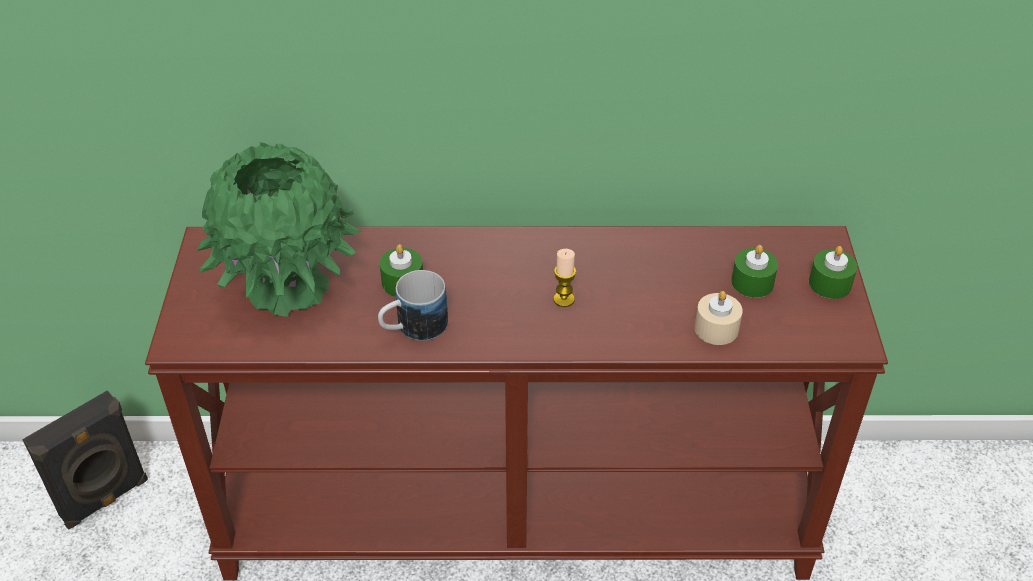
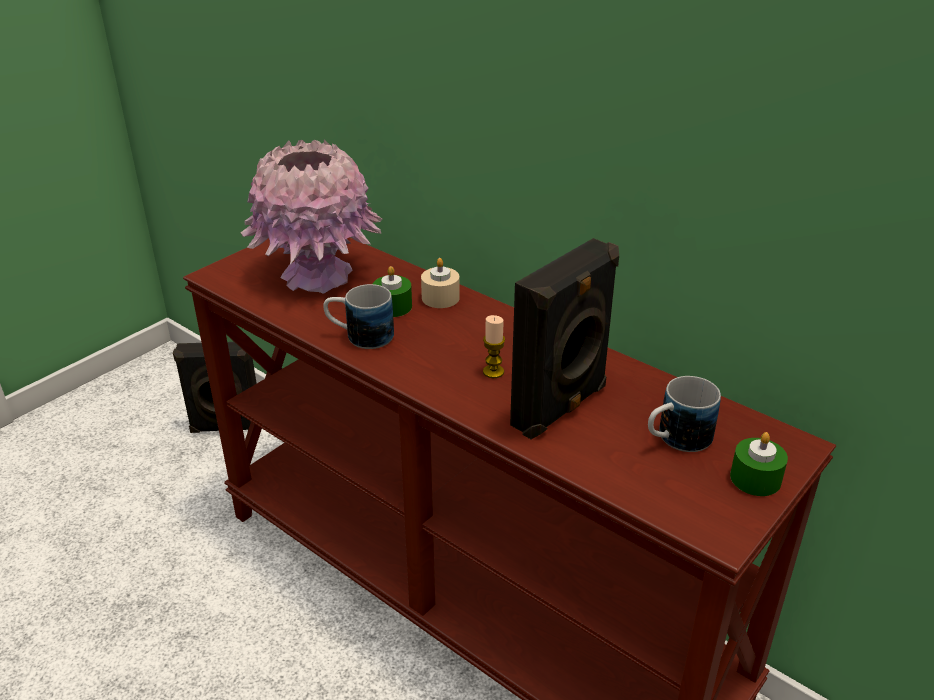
camera: 40 degrees right, 10 degrees down
(287, 287) = (316, 275): green vase -> pink vase
(650, 302) = (561, 407): none -> black speaker
(716, 329) = (595, 455): beige candle -> beige candle (440, 298)
(752, 282) = (675, 440): green candle -> mug

